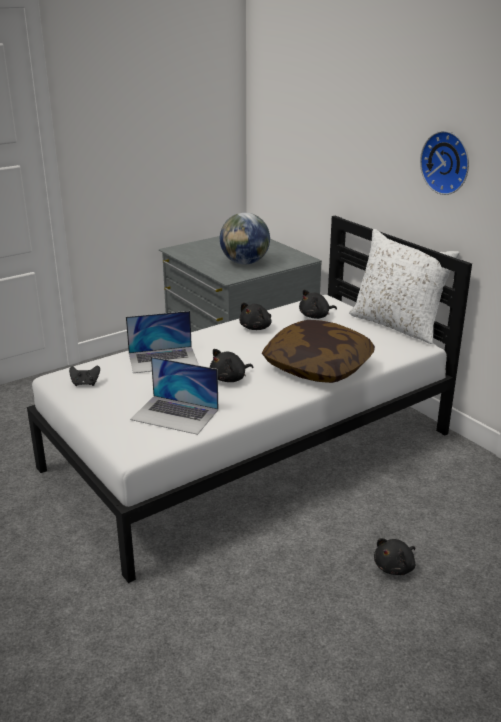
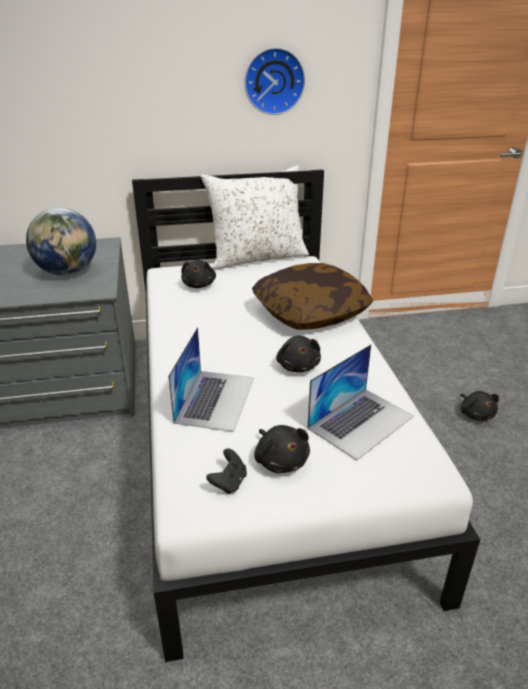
camera: 65 degrees left, 5 degrees up
(256, 327) = (191, 320): black plush toy -> black plush toy (280, 460)

